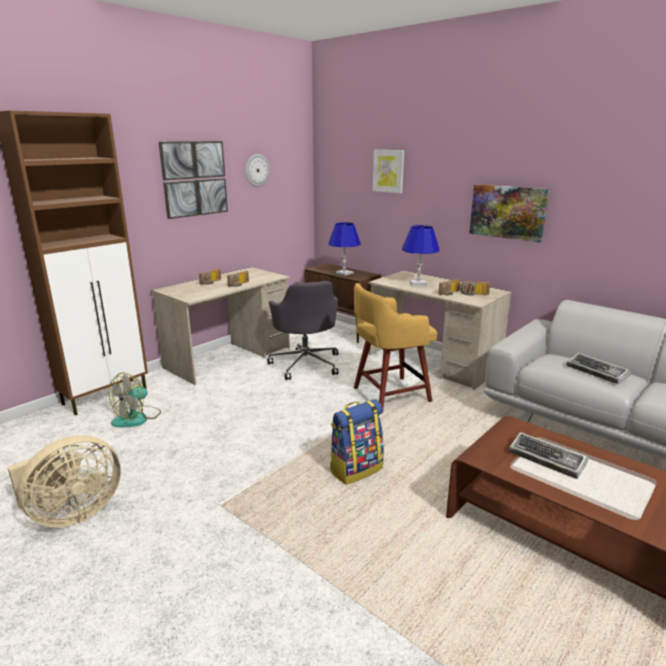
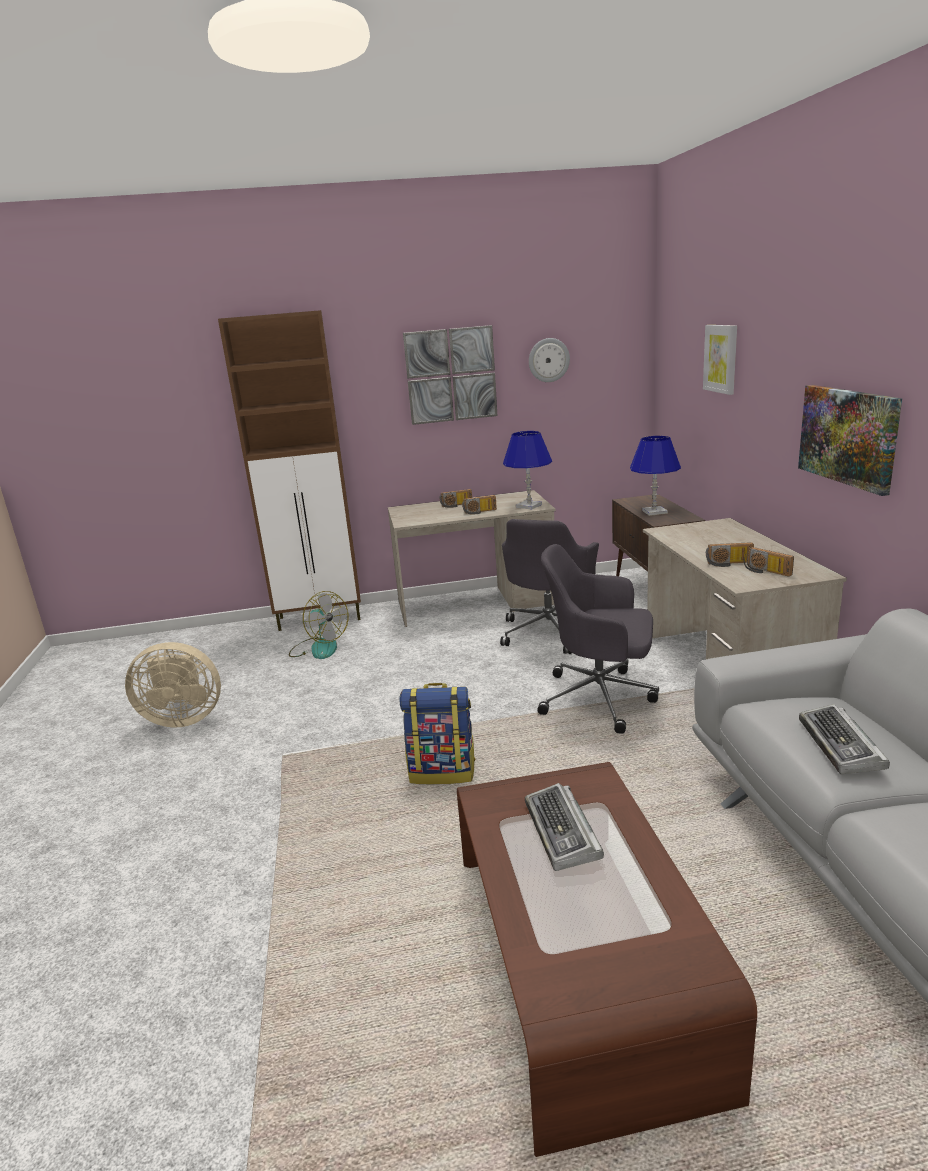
camera: 40 degrees right, 0 degrees up
(137, 418) = (319, 648): fan -> fan turned 120 degrees counterclockwise
(389, 395) = (601, 698): yellow stool -> grey office chair
(418, 283) = (710, 541): blue table lamp -> blue table lamp (529, 506)

